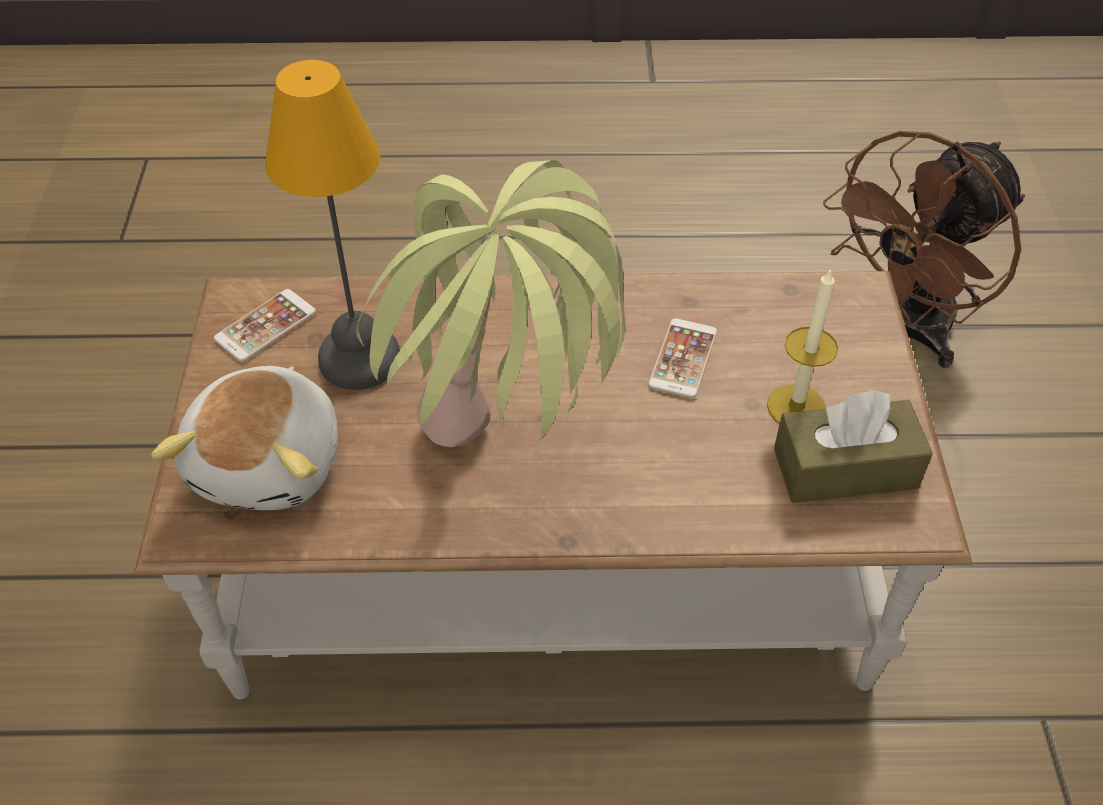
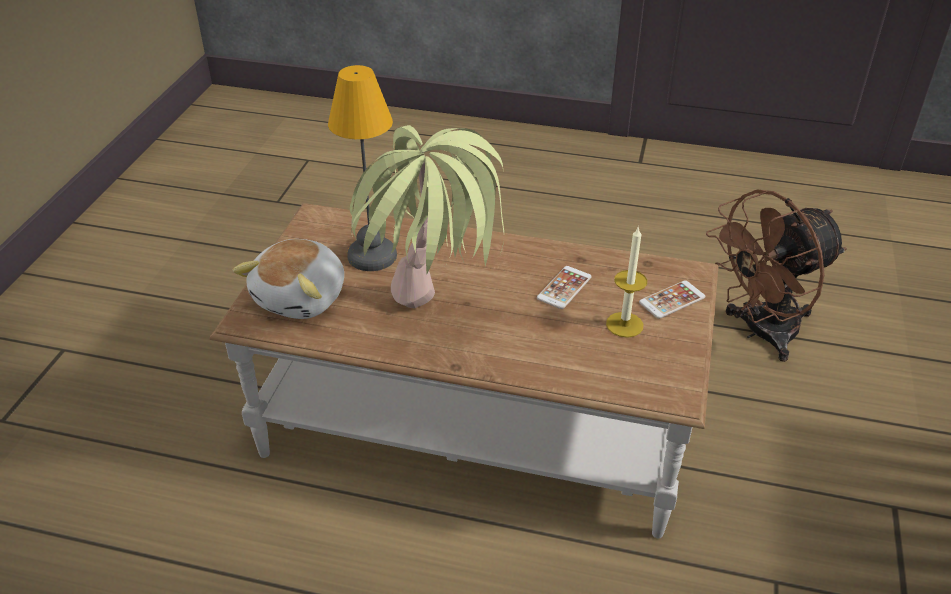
camera: 15 degrees right, 10 degrees down
(265, 326) = (325, 231): phone -> phone (672, 300)
(845, 468) = (641, 361): brown tissue box -> none

